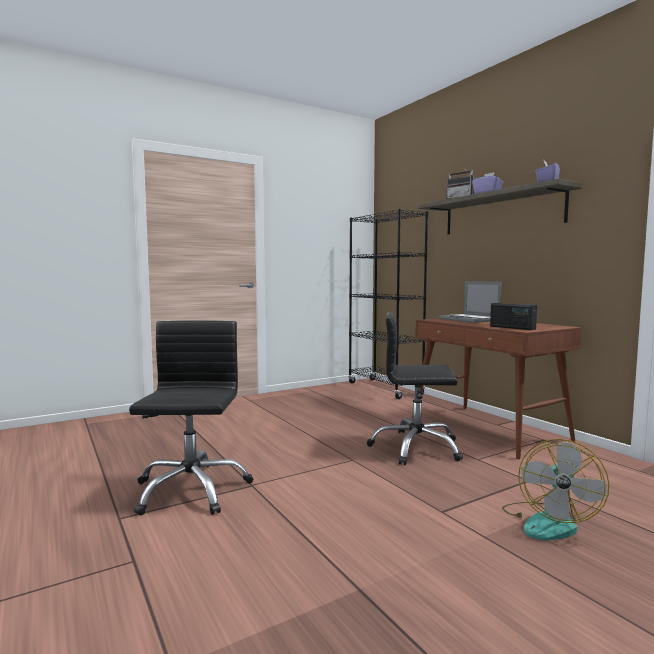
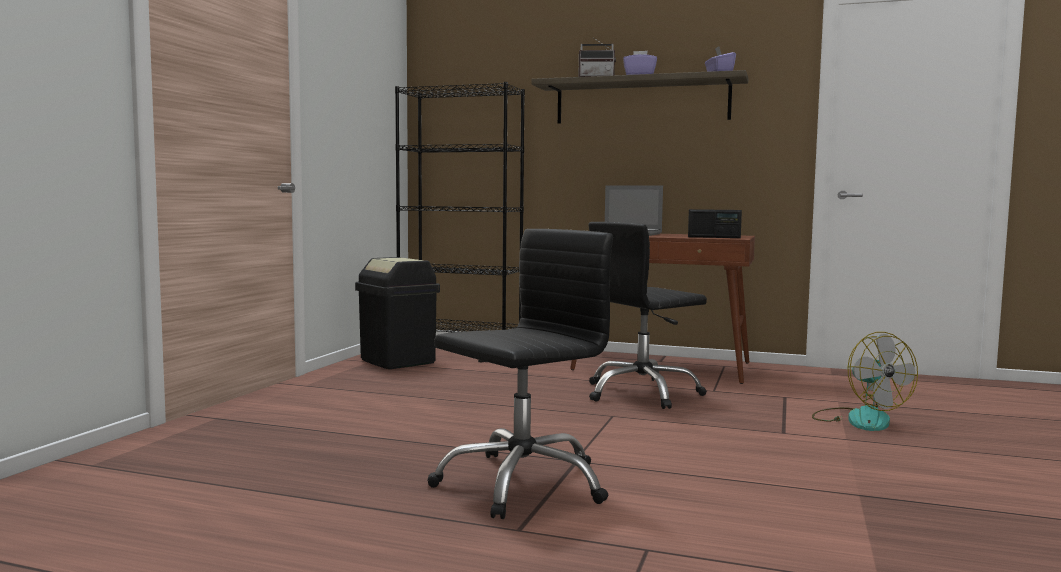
camera: 40 degrees left, 0 degrees up
(191, 490) = (521, 483): black office chair -> black office chair turned 90 degrees clockwise
(327, 393) = (398, 361): none -> black trash can

